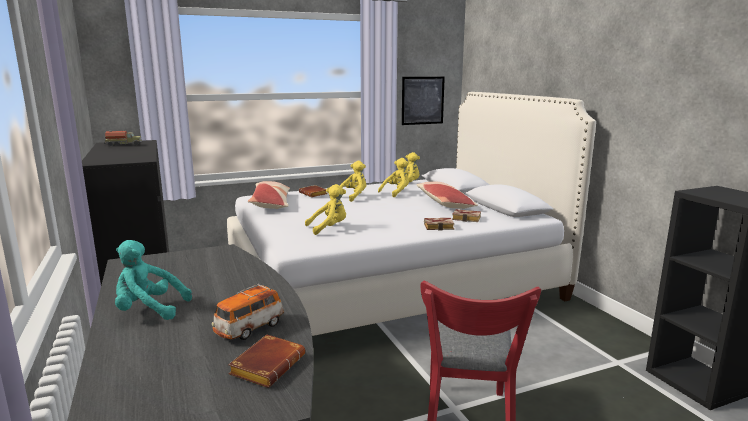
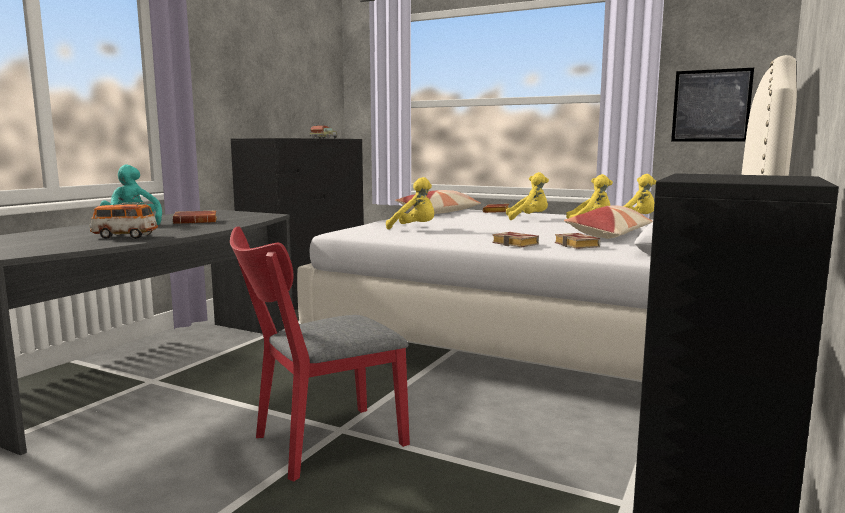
camera: 50 degrees right, 5 degrees down
(267, 365) = (68, 246): brown book -> brown book (197, 221)

